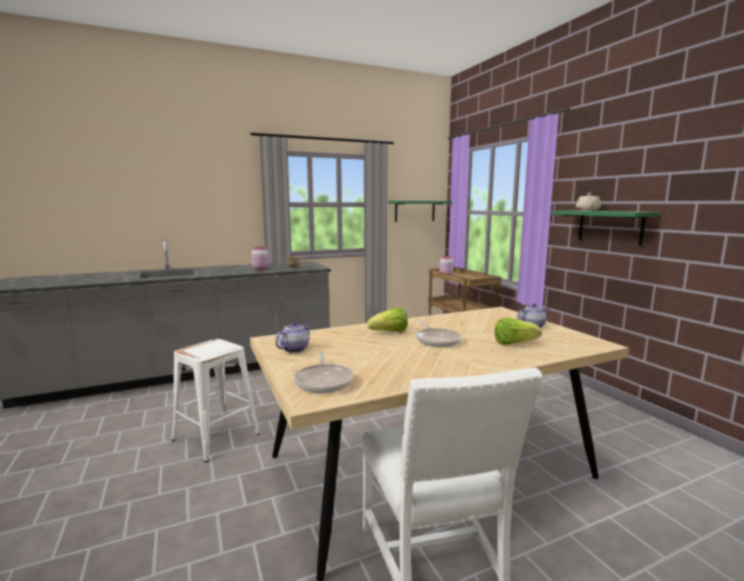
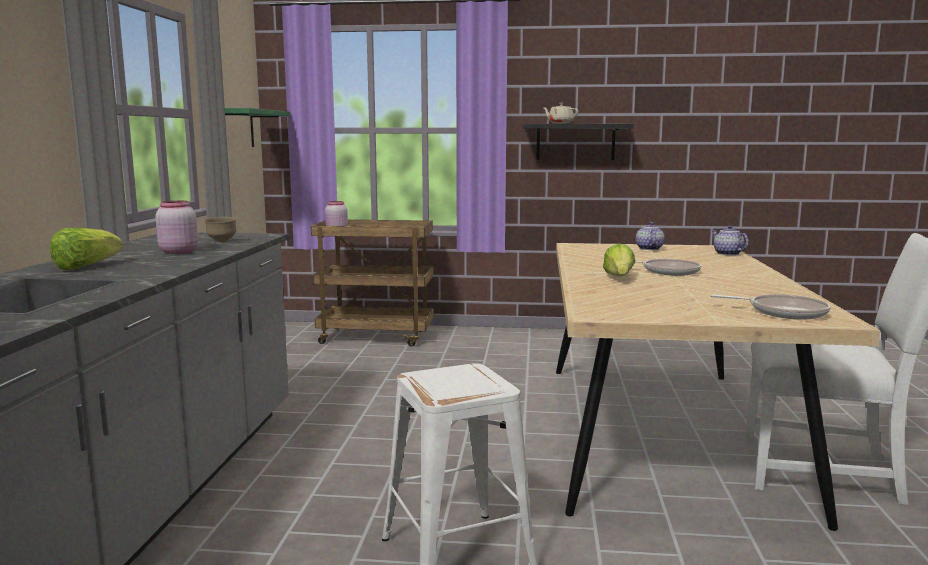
camera: 60 degrees left, 0 degrees up
(295, 349) = (653, 310): teapot -> teapot (727, 253)
(514, 343) = (699, 259): lettuce -> lettuce (86, 267)
(610, 227) = (575, 142): green shelf -> black shelf

